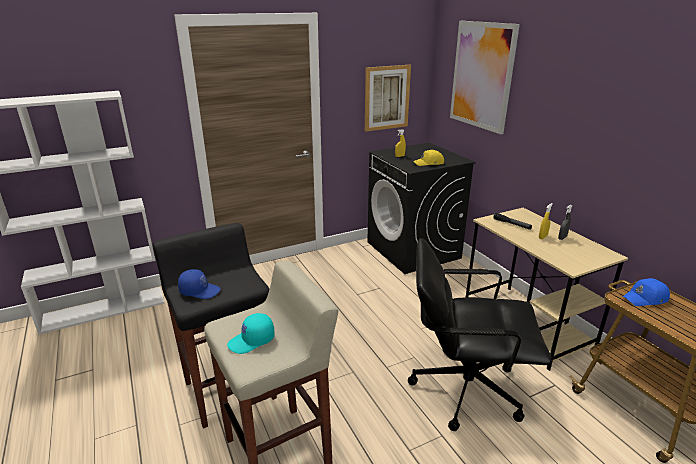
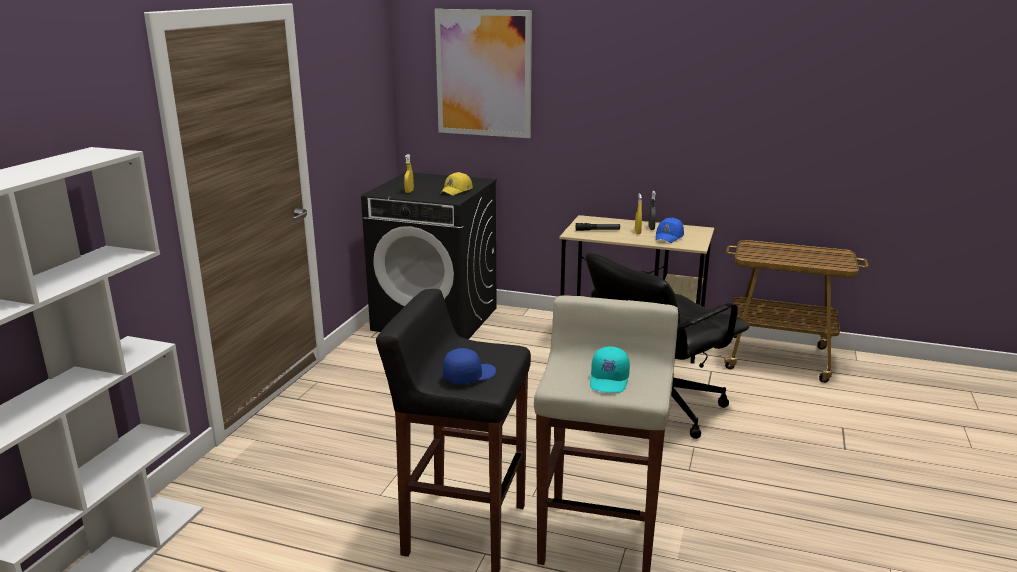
camera: 45 degrees left, 5 degrees down
(387, 98) = (360, 117): picture -> none
(645, 298) = (760, 252): blue cap -> blue cap (669, 237)

